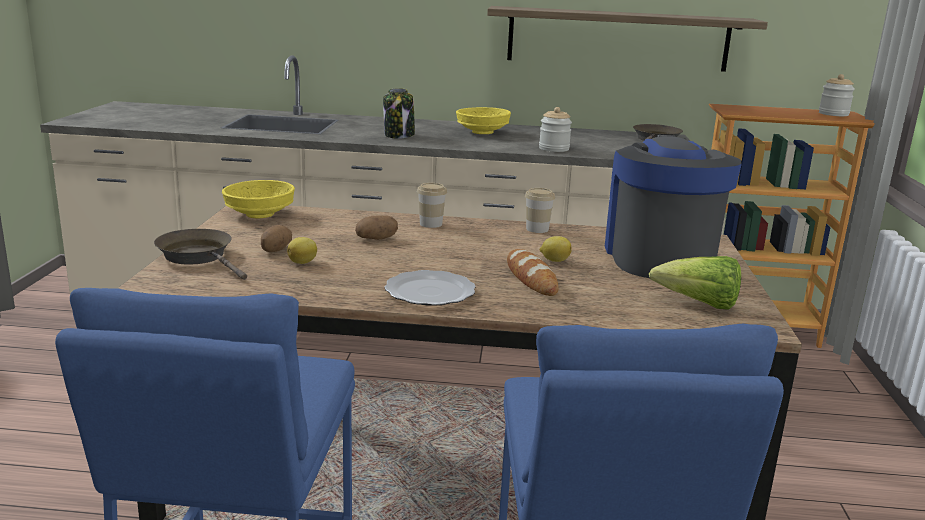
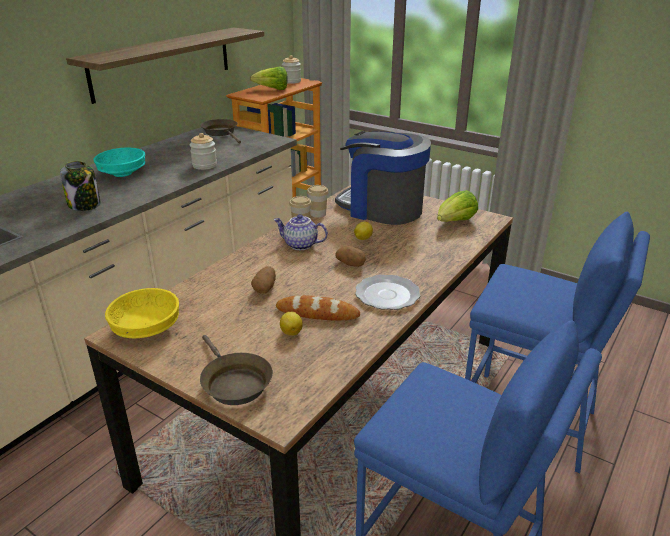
camera: 60 degrees left, 10 degrees up
(199, 257) = (234, 383): brown frying pan -> brown frying pan turned 105 degrees counterclockwise
(275, 250) = (251, 339): potato -> potato (351, 264)
(431, 224) = (253, 259): cup -> cup (318, 214)
(483, 132) = (122, 173): yellow bowl -> turquoise bowl
(490, 236) = (300, 245): none -> teapot
(531, 278) = (386, 254): bread -> bread (317, 313)
(777, 112) = (272, 89): none -> lettuce

